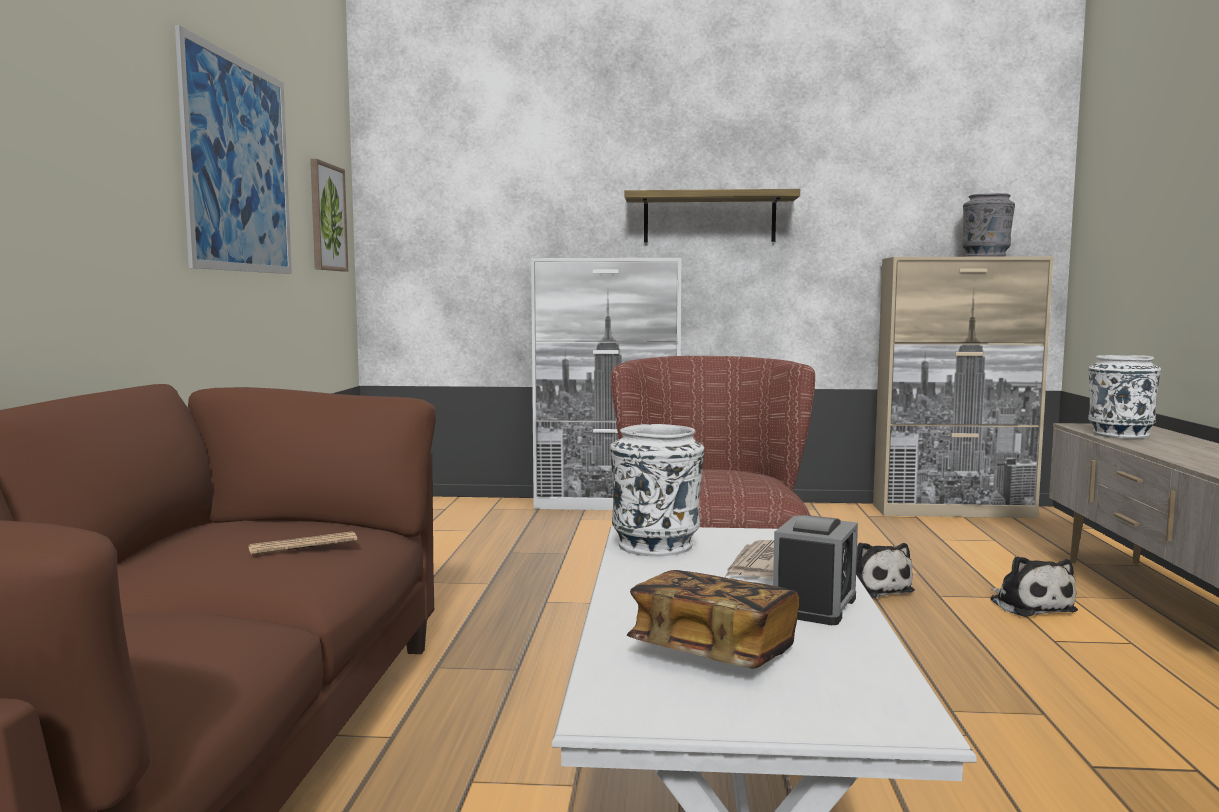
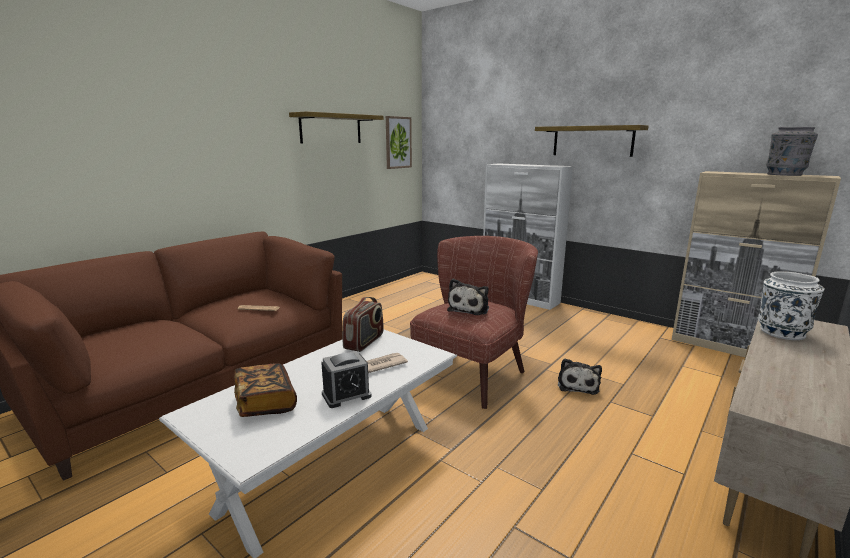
camera: 35 degrees right, 10 degrees up
(239, 165) = (331, 128): picture -> shelf
(656, 545) = (364, 342): white vase -> radio
(1030, 605) = (659, 426): plush toy -> plush toy (469, 308)

